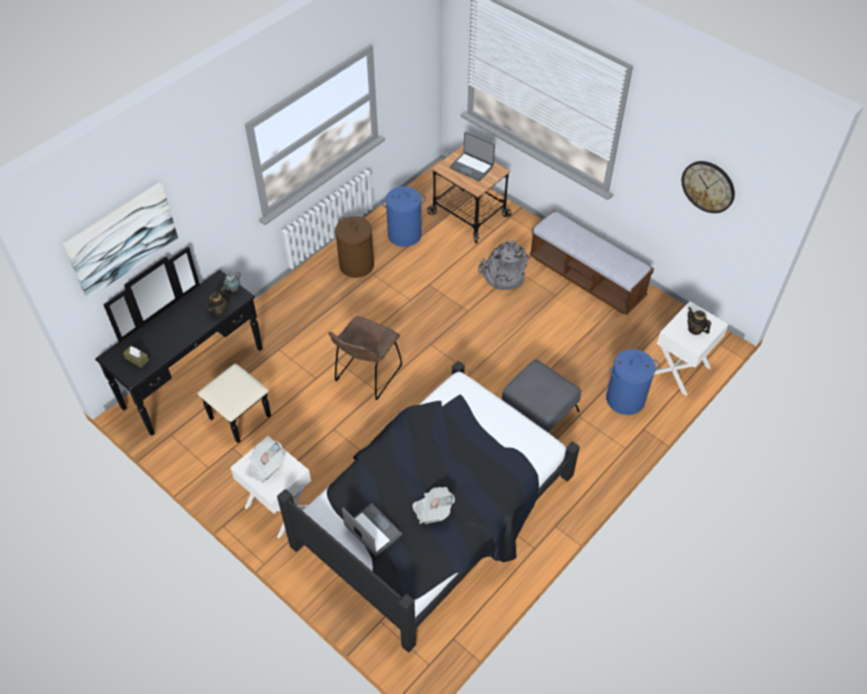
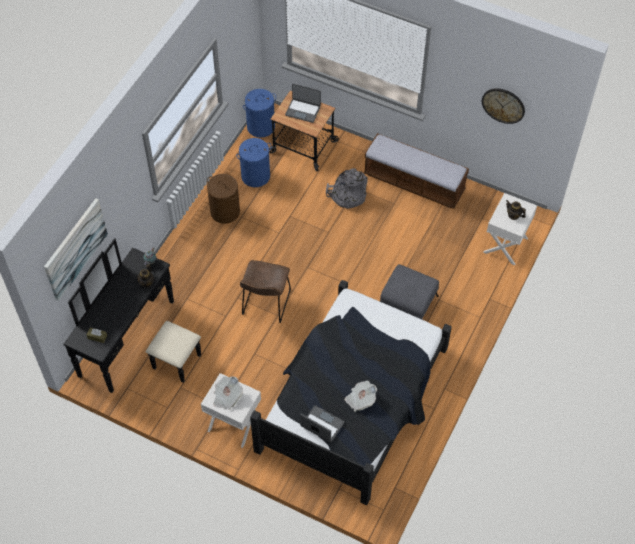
camera: 15 degrees left, 5 degrees up
(625, 399) = (470, 278): blue laundry basket -> blue laundry basket (260, 127)

